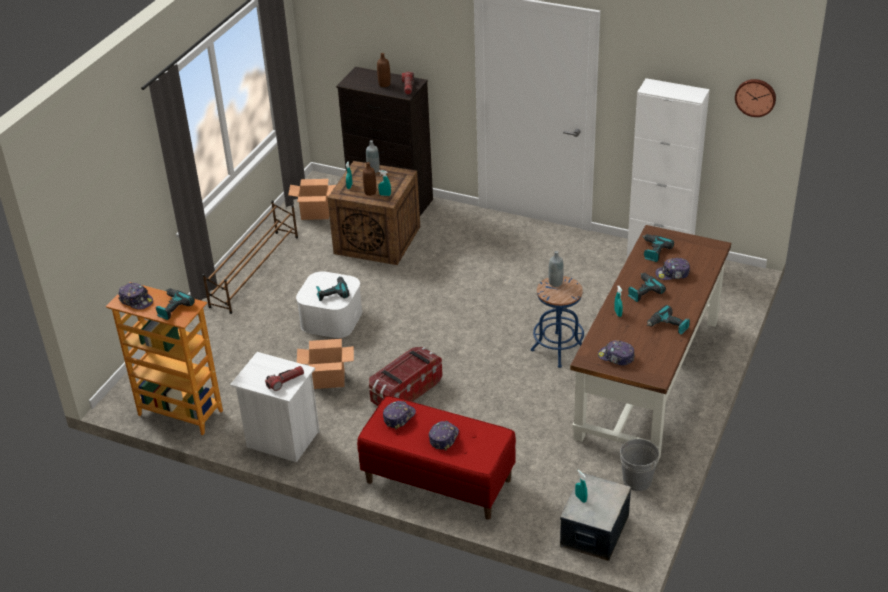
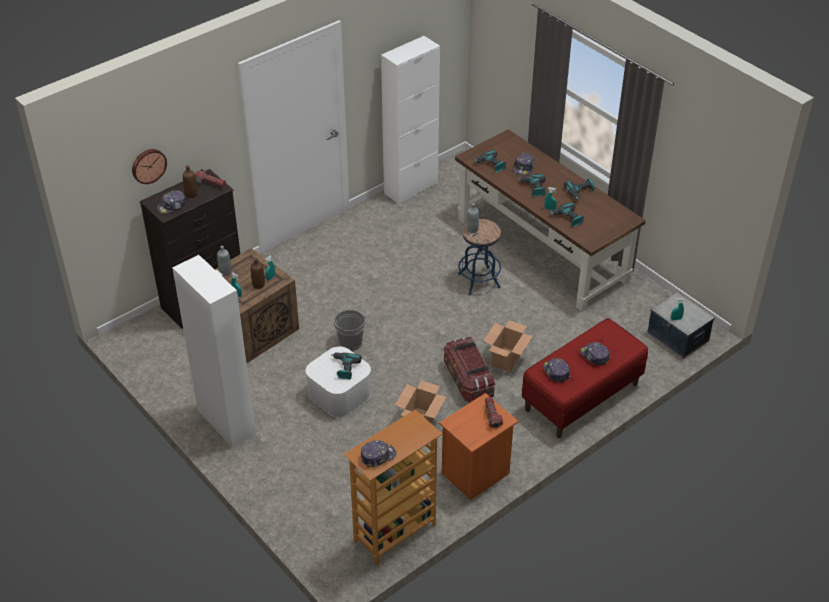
camera: 65 degrees left, 5 degrees up
(172, 307) = (406, 434): power drill -> power drill (567, 218)
(255, 271) = (226, 422): brown shoe rack -> white cabinet
(282, 440) = (476, 474): white nightstand -> orange nightstand
(316, 213) = (174, 354): cardboard box -> cardboard box (506, 359)
(616, 357) = (598, 228): cap -> cap (172, 206)
(637, 480) = (641, 297): grey bucket -> grey bucket (350, 342)
(755, 97) = (450, 22): wall clock -> wall clock (148, 165)

